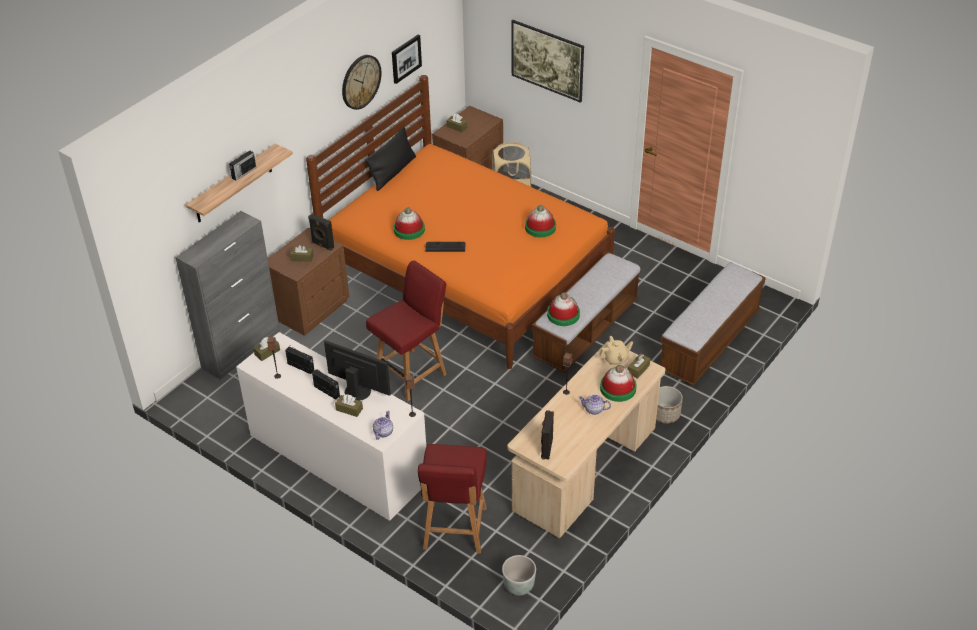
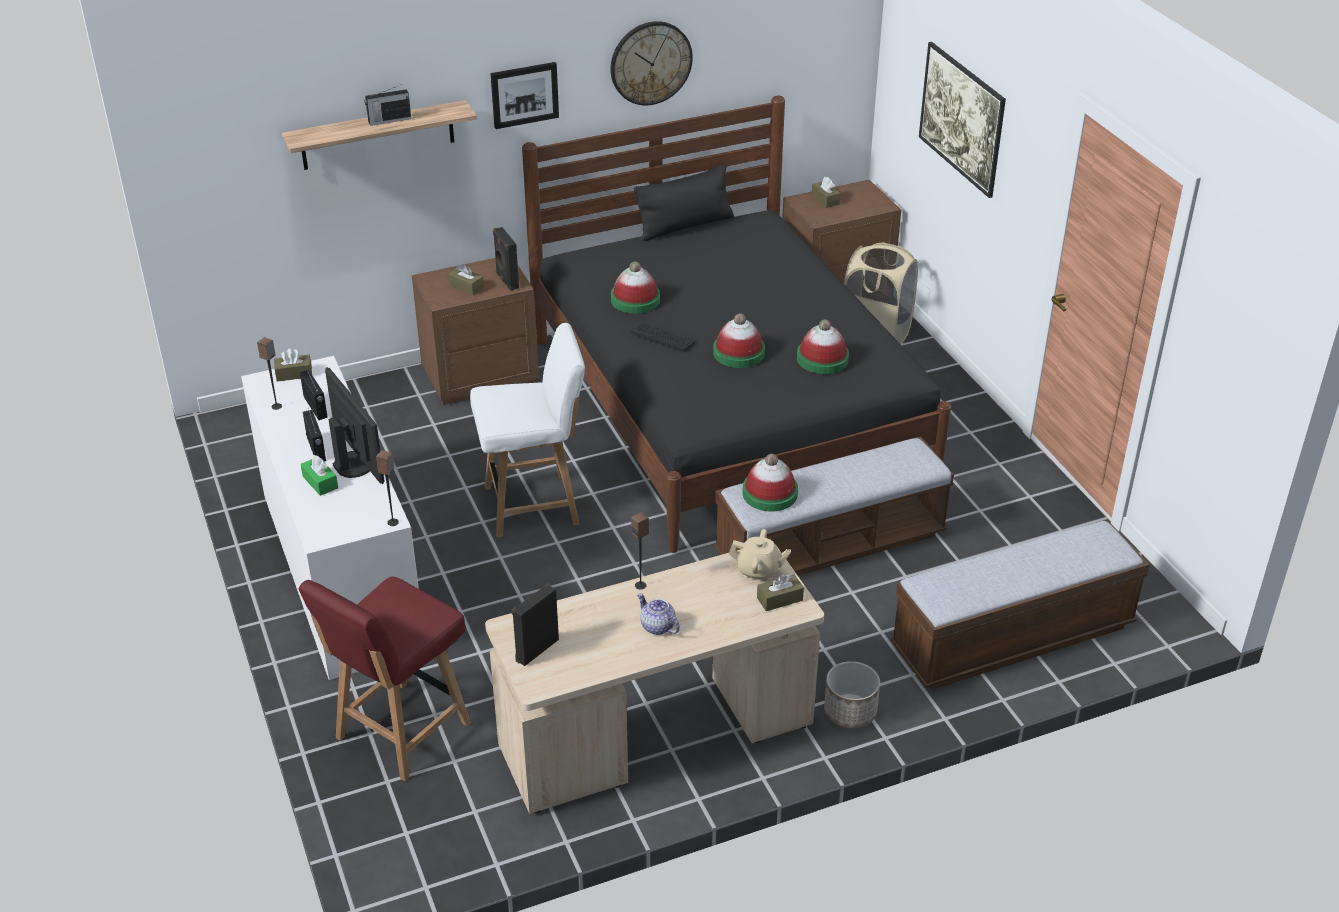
camera: 30 degrees right, 5 degrees down
(241, 349) = (353, 391): grey cabinet -> none
(349, 409) = (320, 482): brown tissue box -> green tissue box
(383, 432) = (333, 528): teapot -> none
(405, 58) = (749, 57): picture -> picture (524, 94)
(412, 373) = (534, 505): red chair -> white chair
(466, 272) = (726, 406): orange bed -> black bed
(519, 586) = (414, 854): grey planter -> none
(618, 388) = (722, 612): hat -> hat (738, 353)

